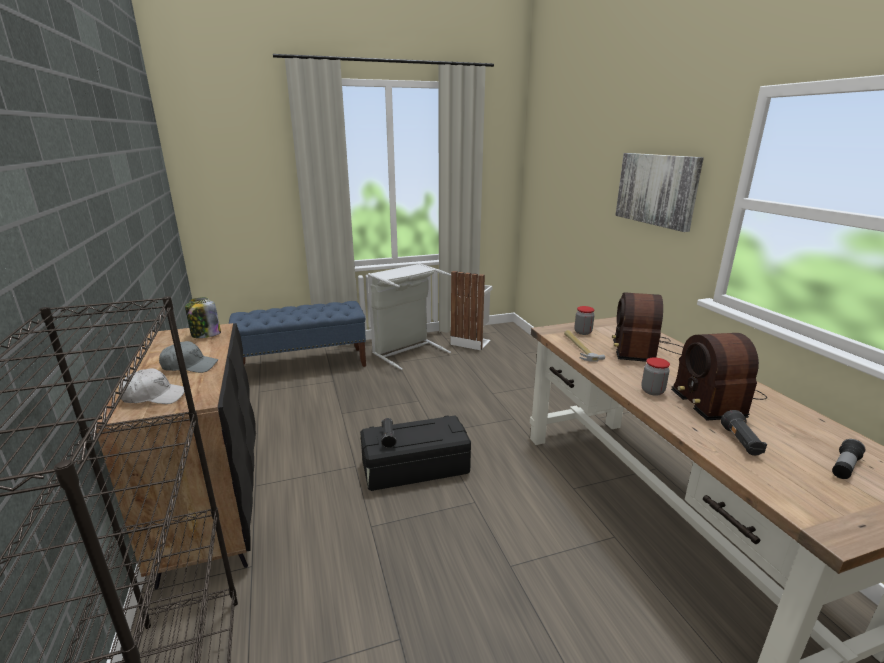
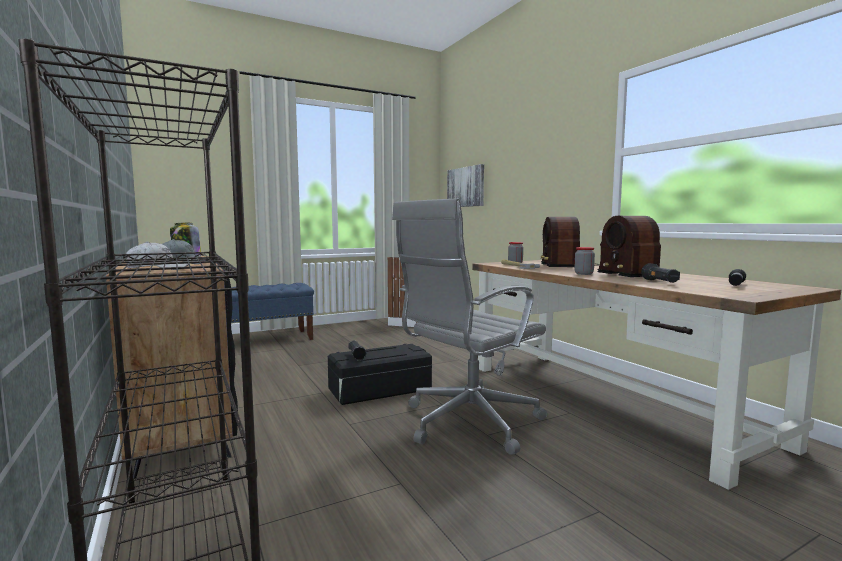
camera: 10 degrees left, 15 degrees down
(407, 351) = (349, 330): grey laundry basket -> none
(494, 540) = (467, 422): none -> grey office chair
(657, 189) = (555, 162): picture -> picture (466, 187)

